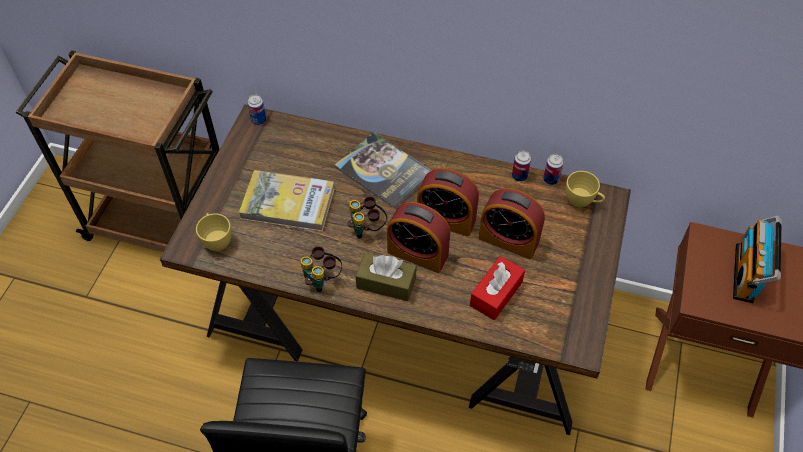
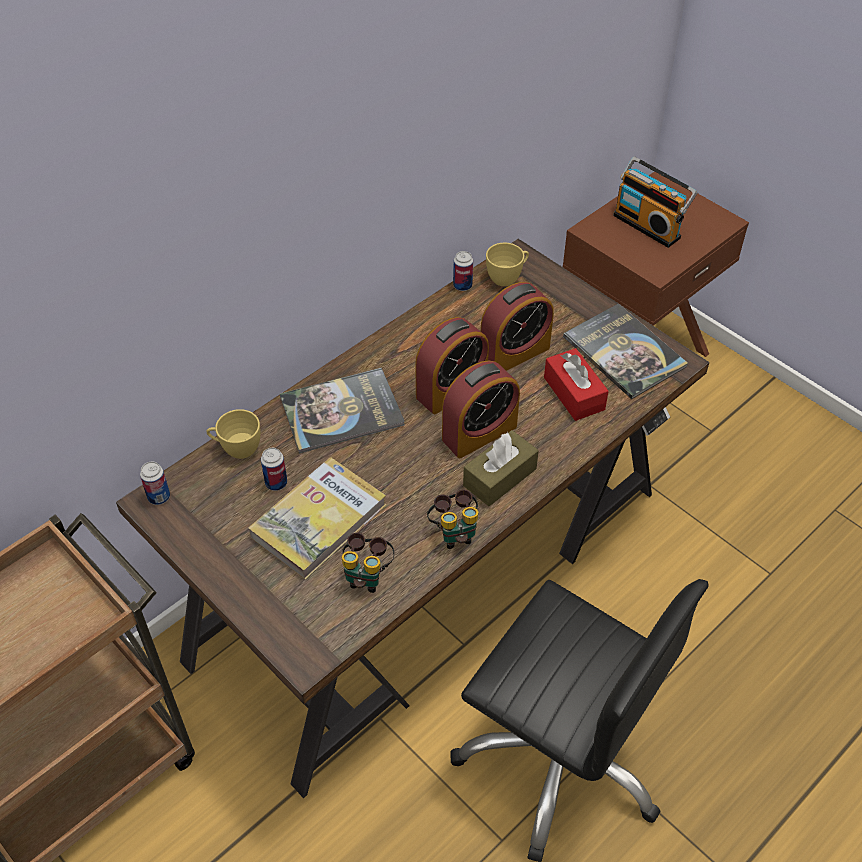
camera: 60 degrees left, 5 degrees down
(216, 240) = (319, 617): yellow cup -> yellow cup (236, 449)
(367, 229) = (414, 461): binoculars -> binoculars (367, 576)
(519, 176) = (439, 306): can -> can (276, 483)
(564, 308) = (624, 352): none -> book

